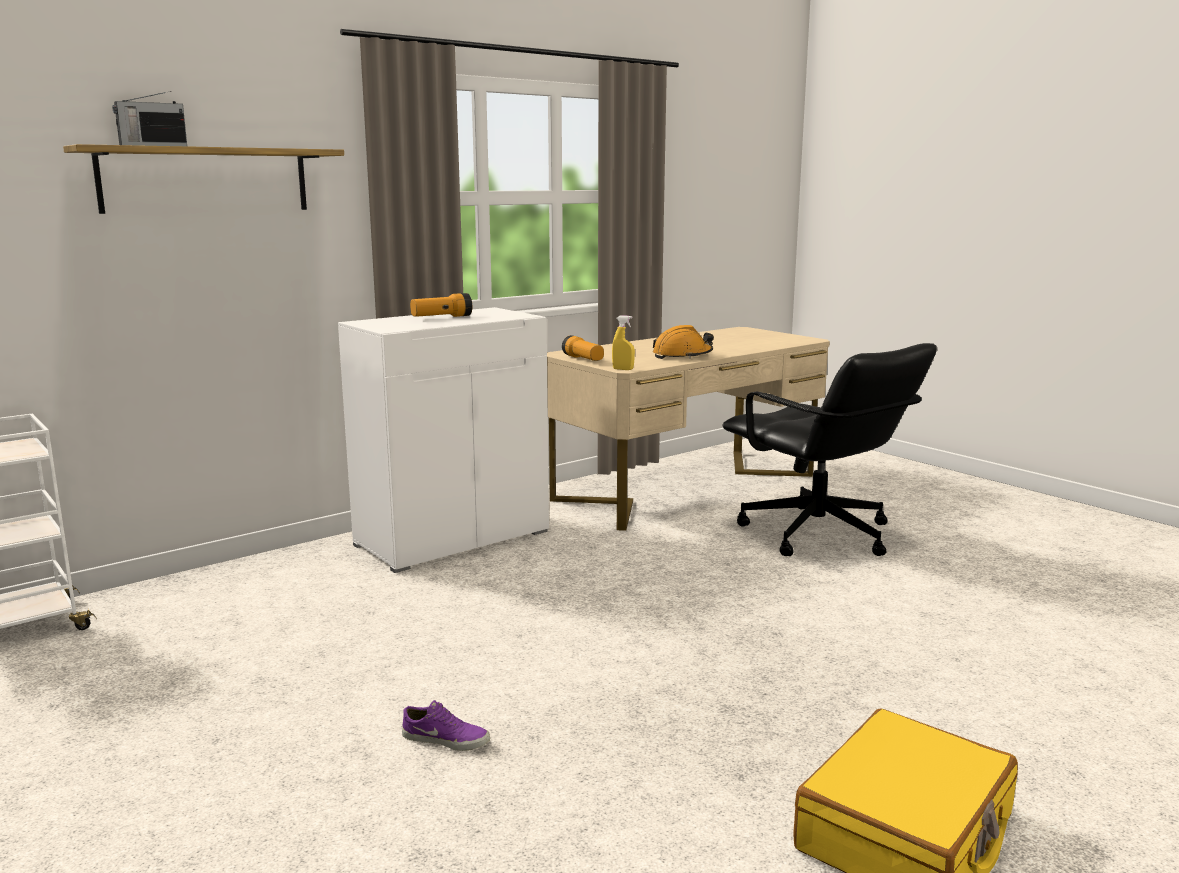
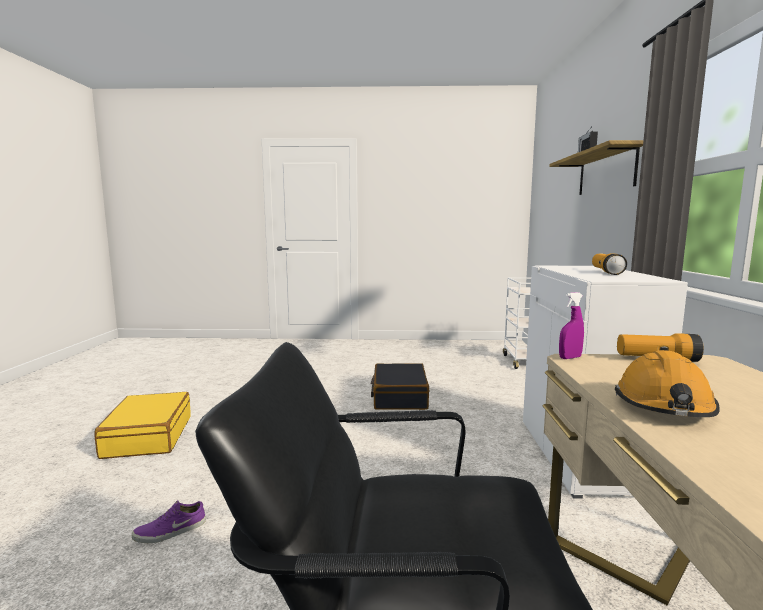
camera: 130 degrees right, 5 degrees down
(384, 681) = (399, 396): none -> black suitcase
(446, 739) = (342, 395): purple shoe -> purple shoe (170, 531)
(623, 369) = (570, 357): yellow spray bottle -> purple spray bottle

